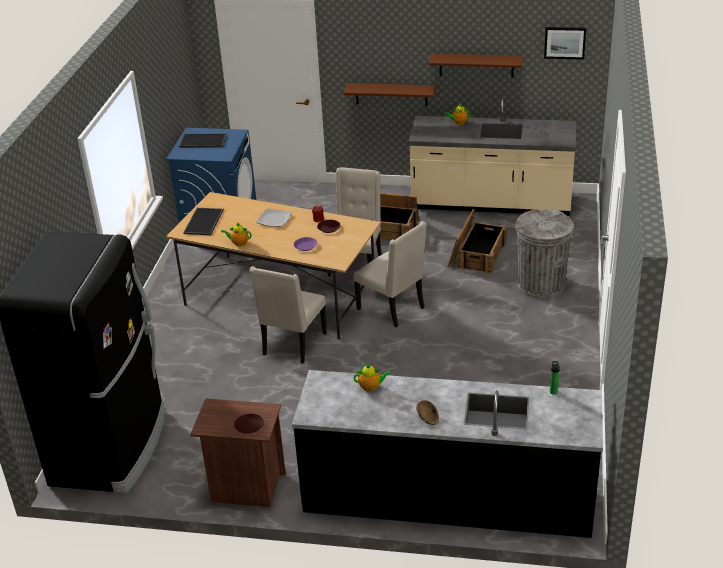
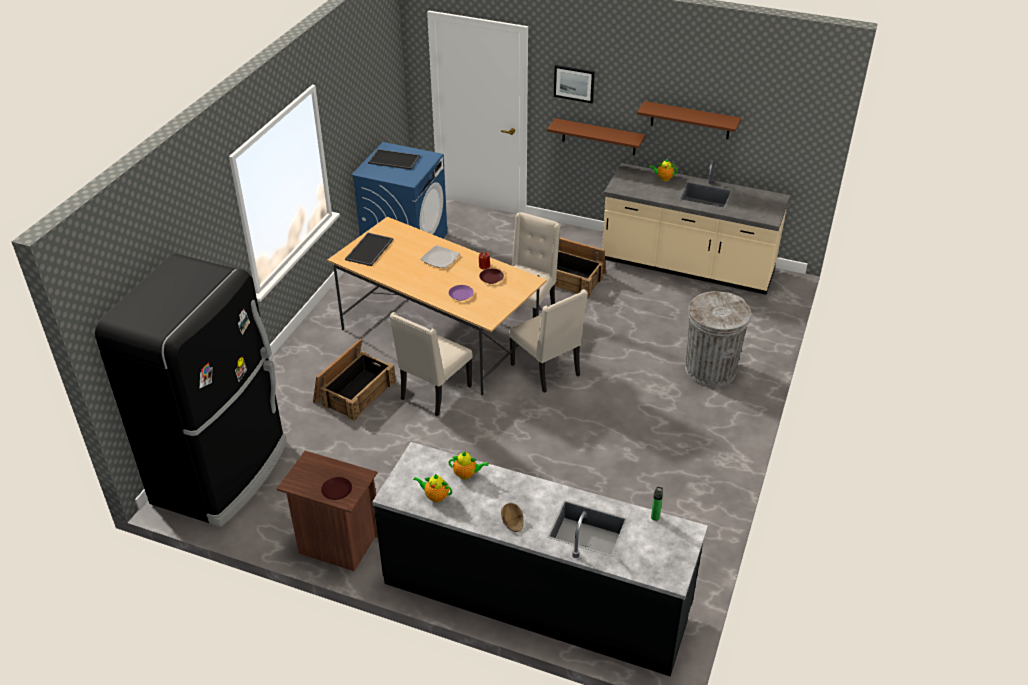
camera: 10 degrees right, 5 degrees up
(239, 243) = (395, 280): teapot -> teapot (435, 496)
(476, 254) = (653, 323): crate -> crate (354, 391)
(564, 42) = (788, 110): picture -> picture (574, 83)

